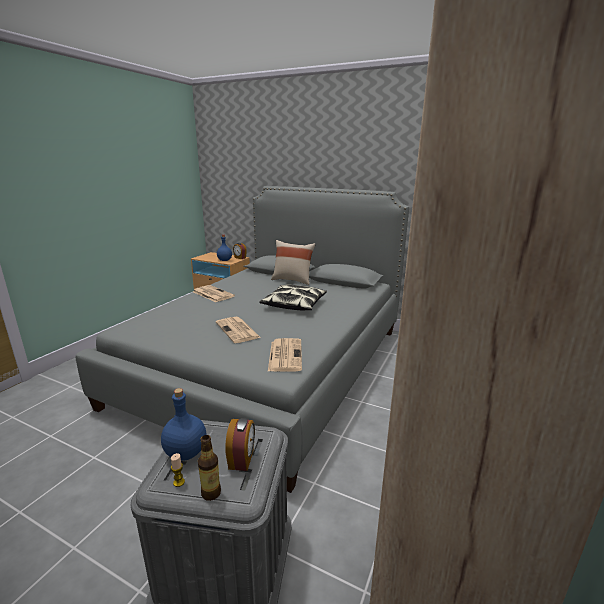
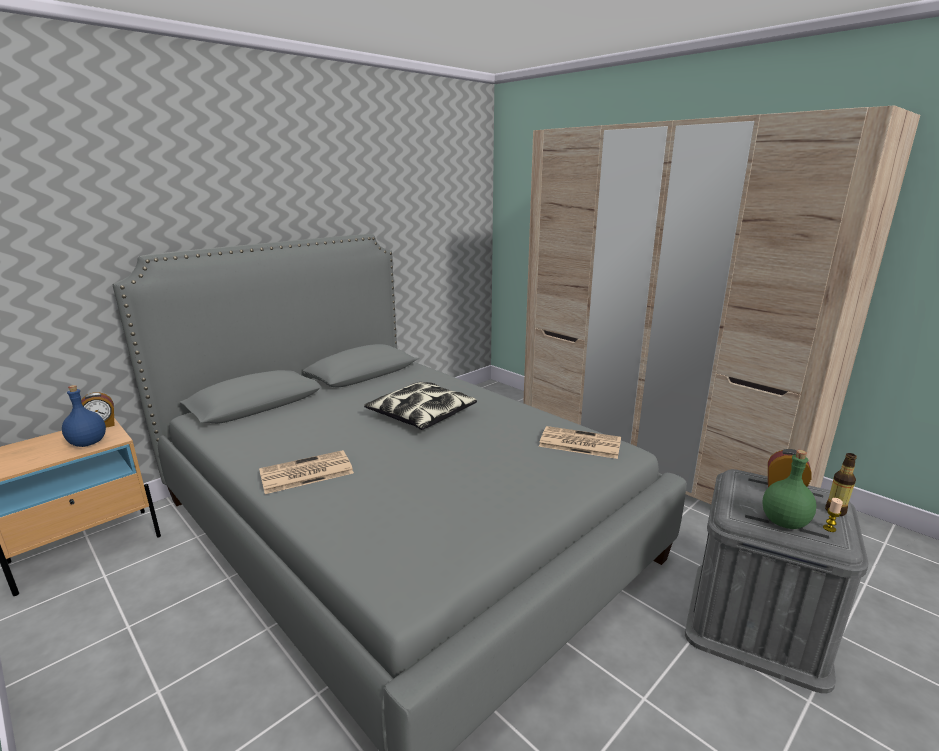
camera: 70 degrees left, 0 degrees up
(186, 453) = (784, 522): blue bottle -> green bottle
(238, 330) = (489, 465): newspaper -> none
(292, 280) = (315, 401): beige pillow -> none

